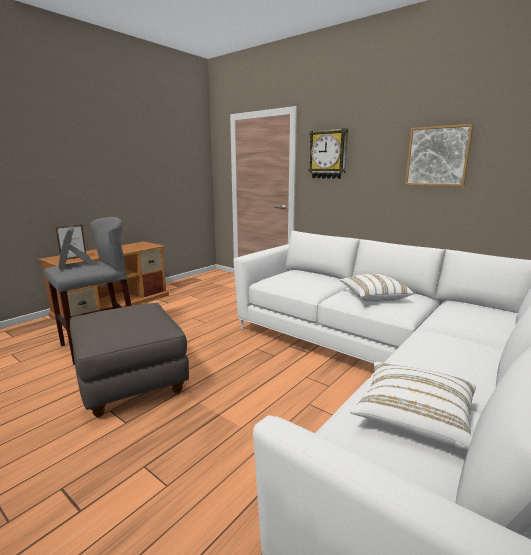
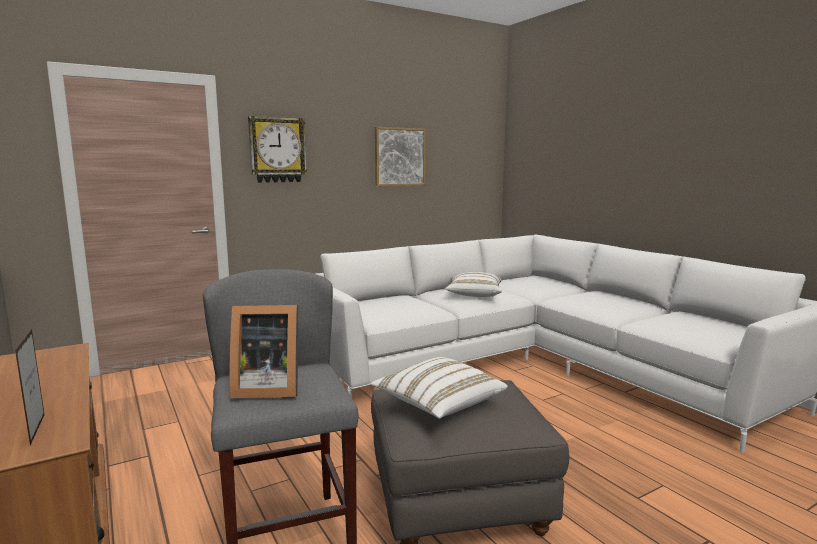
camera: 70 degrees left, 5 degrees down
(414, 417) = (685, 322): white pillow -> white pillow (438, 404)

